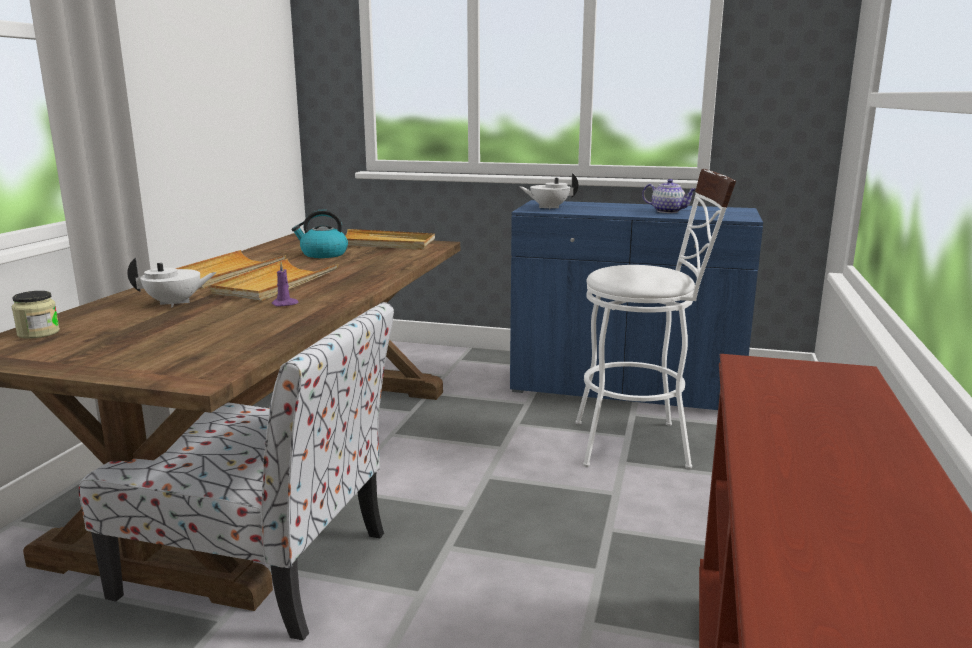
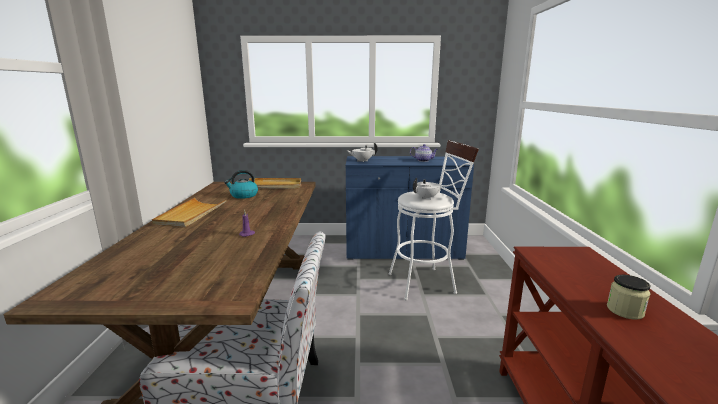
camera: 15 degrees left, 0 degrees up
(38, 333) = (91, 275): jar -> jar (625, 310)
(175, 303) = (174, 240): white teapot -> white teapot (427, 198)
(276, 284) = (230, 219): beige tray -> none

